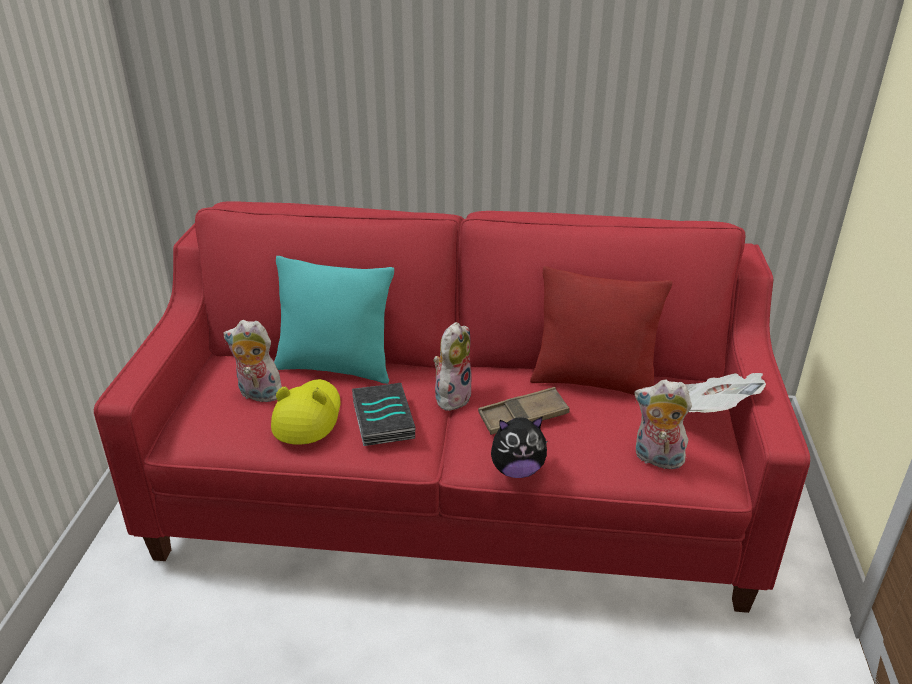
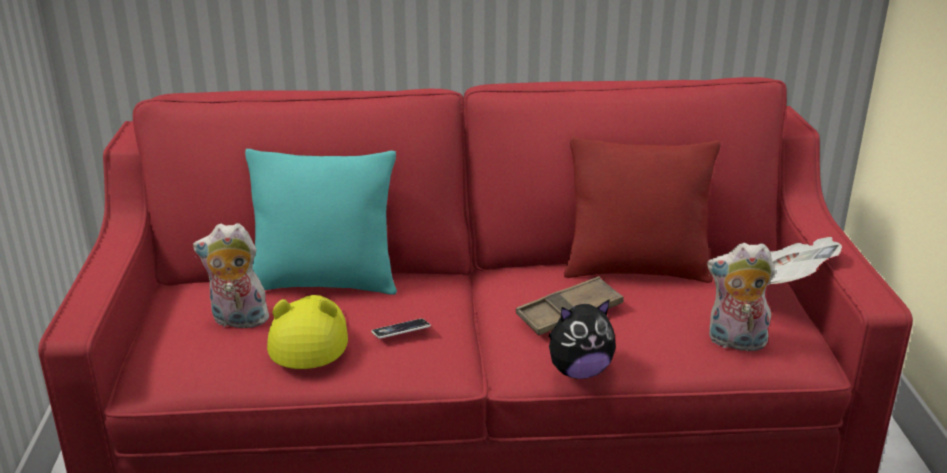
camera: 10 degrees left, 5 degrees down
(381, 419) = (401, 332): book -> phone
(452, 396) = (475, 302): plush toy -> none

